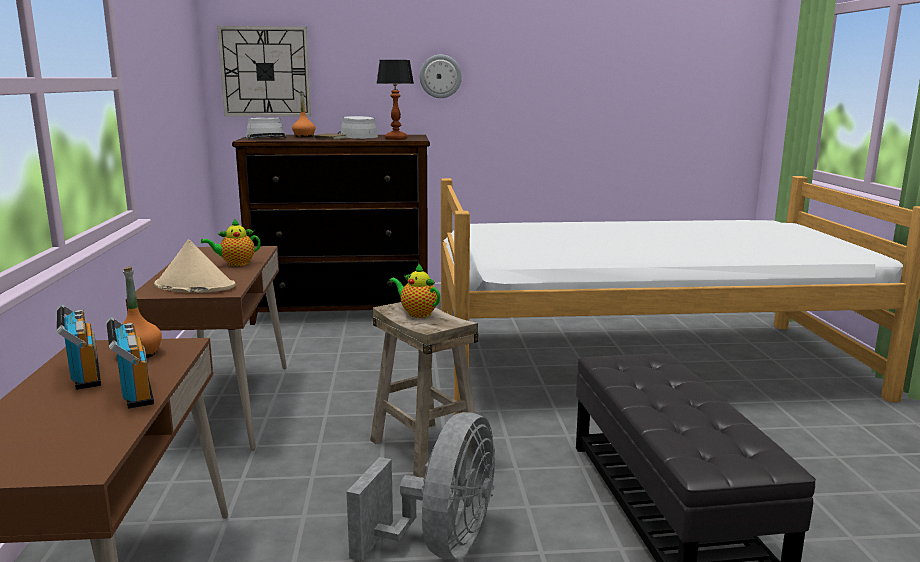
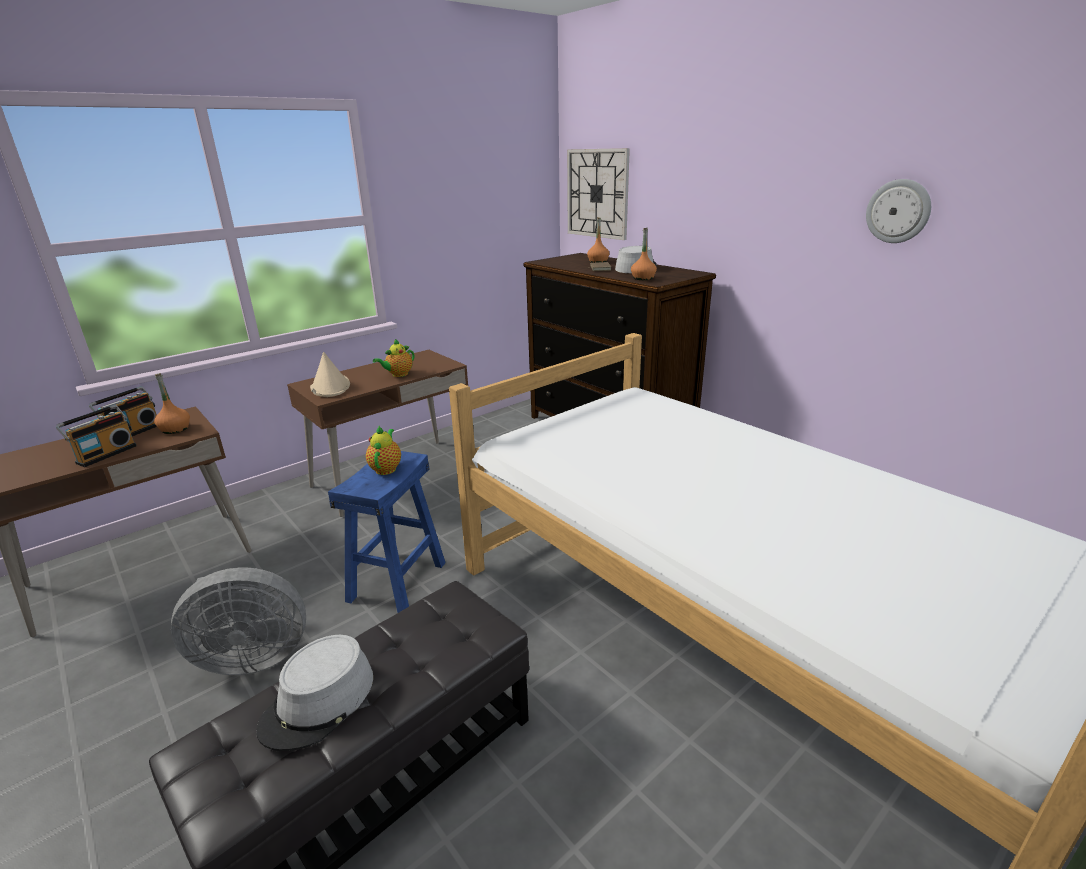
camera: 55 degrees right, 10 degrees up
(235, 264) = (398, 374): teapot -> teapot turned 75 degrees counterclockwise
(267, 138) = (563, 260): grey hat -> grey hat (319, 702)
(395, 139) = (643, 278): table lamp -> orange bottle
(426, 448) = (397, 582): beige stool -> blue stool
(440, 76) = (742, 206): wall clock -> wall clock (898, 211)

